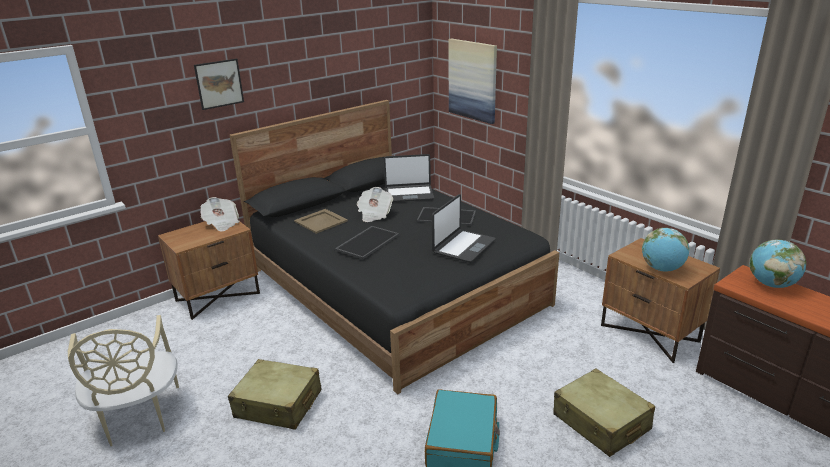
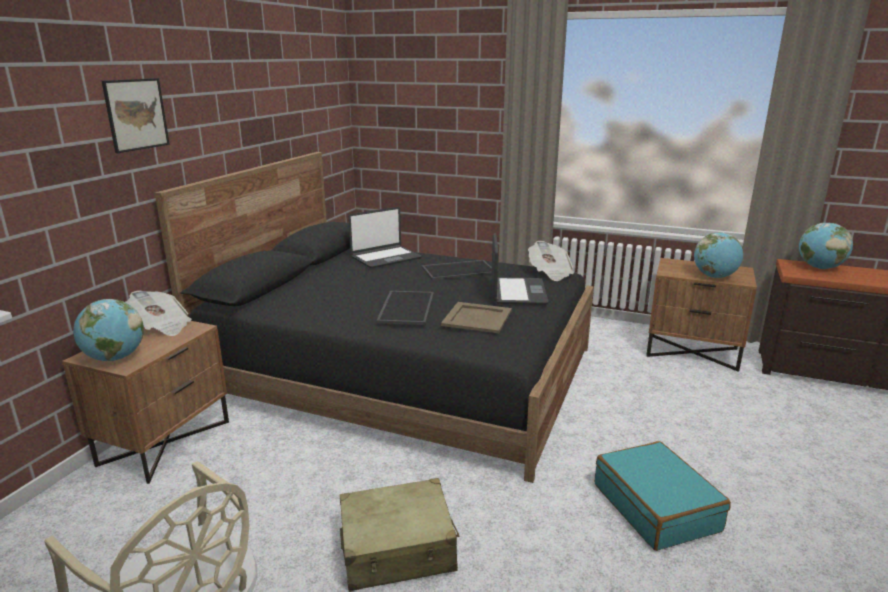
camera: 30 degrees left, 5 degrees down
(181, 240) = (115, 358): none -> globe
(320, 221) = (311, 300): beige tray -> beige tray (477, 318)
(374, 214) = (372, 281): newspaper -> newspaper (550, 273)
(473, 80) = (414, 124): picture -> none
(601, 422) = (748, 441): beige suitcase -> none

